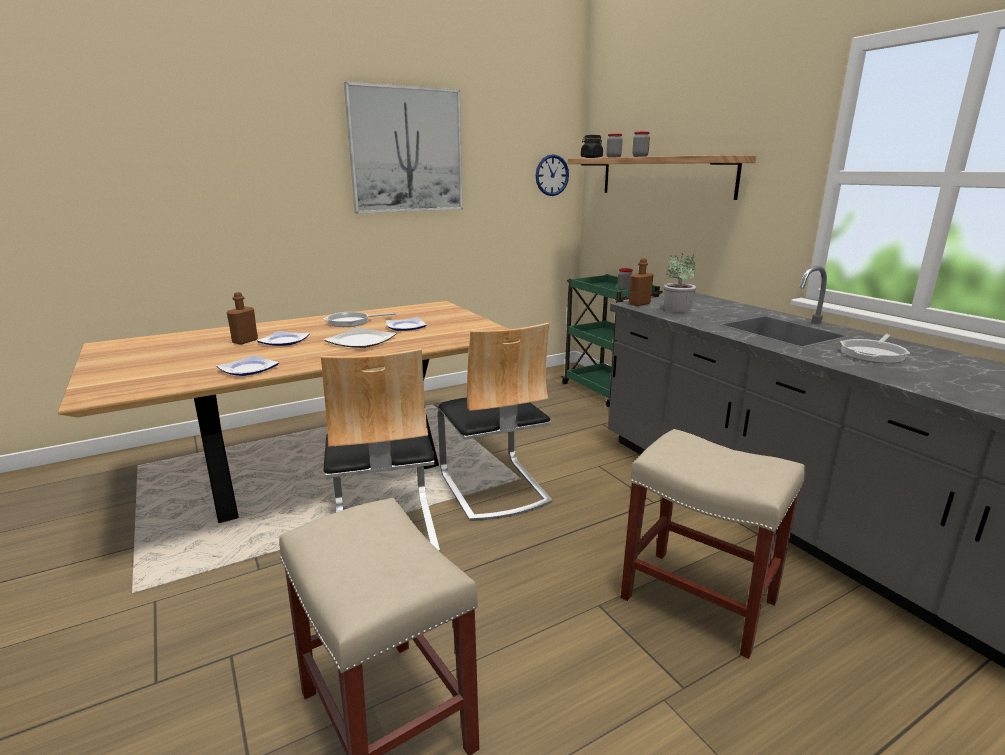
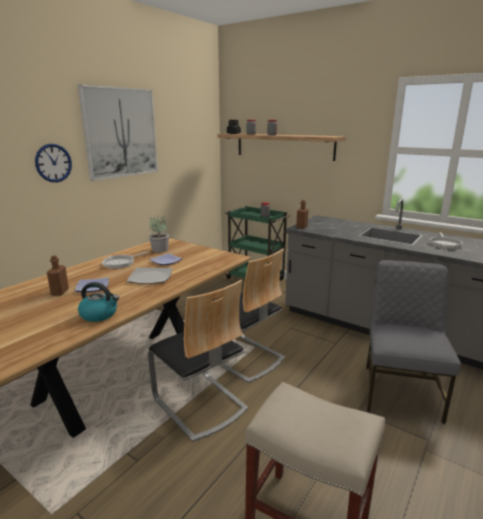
camera: 25 degrees left, 0 degrees up
(249, 369) = (99, 315): plate -> kettle
(552, 175) = (204, 144): wall clock -> wall clock (53, 163)
(677, 309) = (325, 228): potted plant -> potted plant (160, 249)
(701, 600) = (400, 391): beige stool -> grey chair

